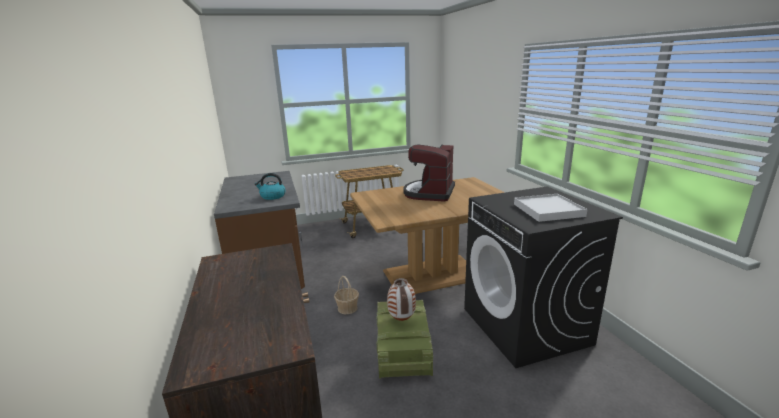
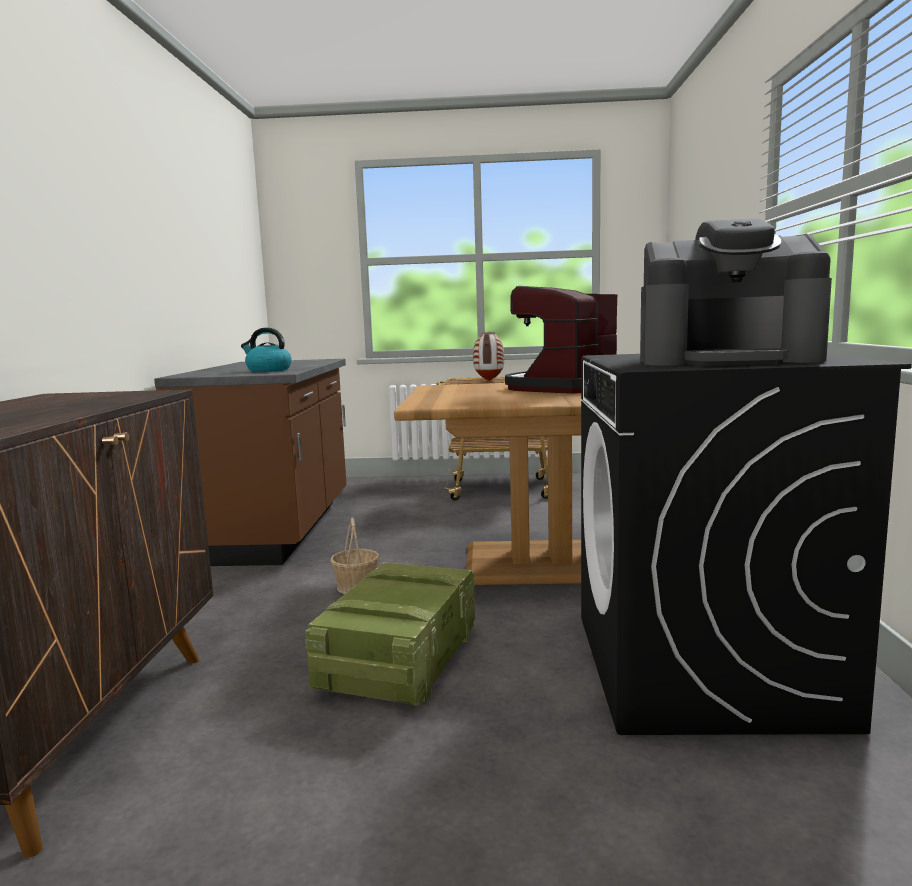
camera: 20 degrees right, 10 degrees down
(402, 319) = (401, 590): vase -> vase (489, 380)
(548, 210) = (727, 360): white tray -> coffee machine

